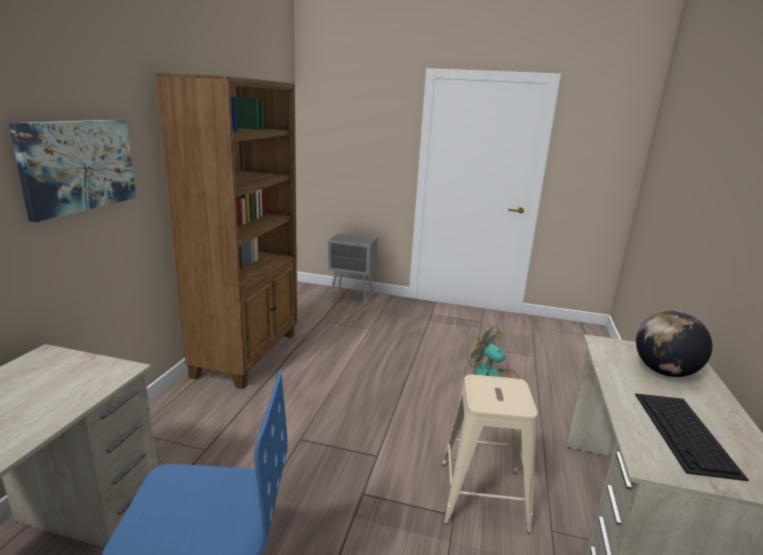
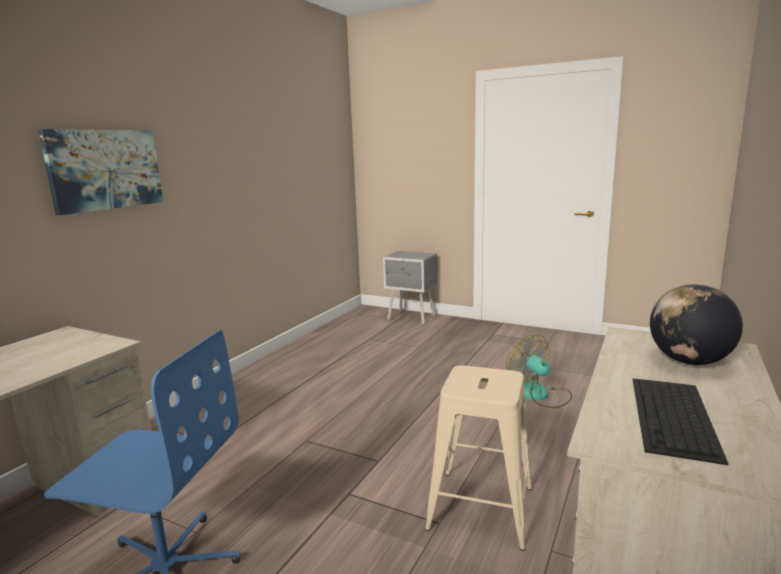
camera: 15 degrees right, 5 degrees down
(248, 354) = (286, 365): brown bookcase -> none

